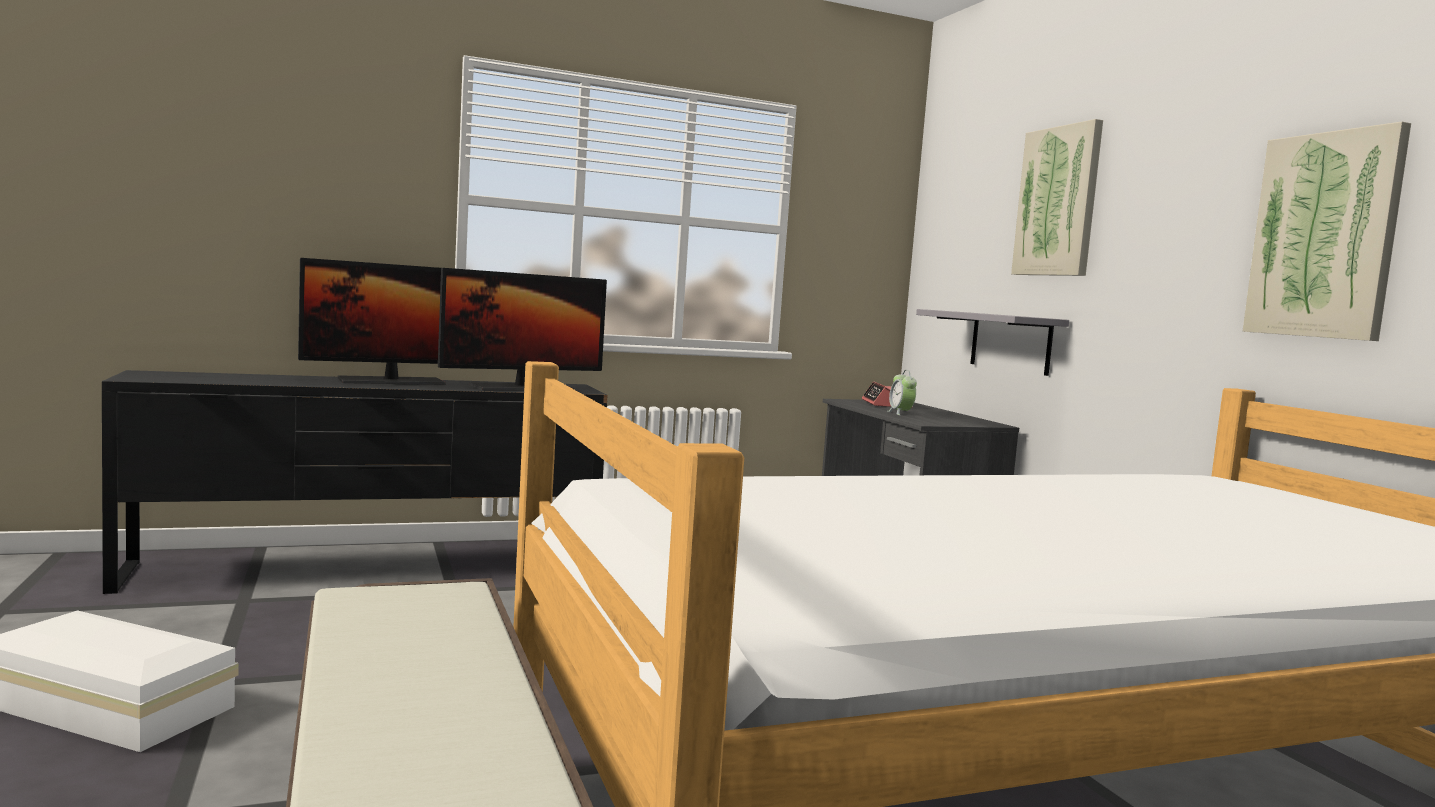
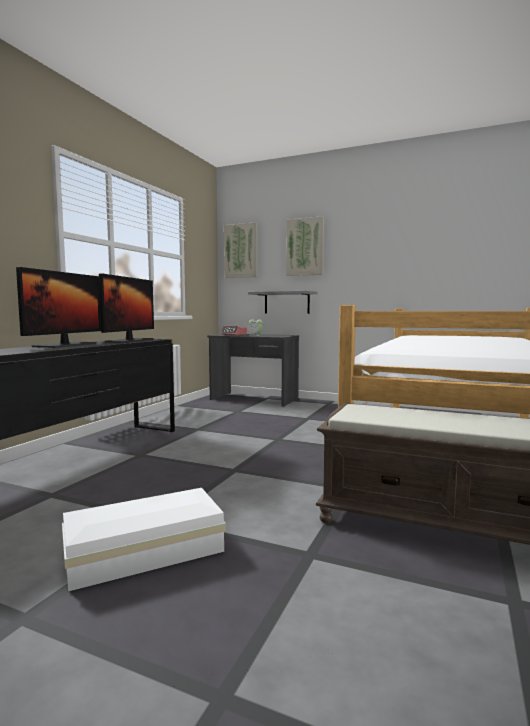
camera: 45 degrees left, 0 degrees up
(1324, 236) = (420, 258): picture -> picture (241, 251)

